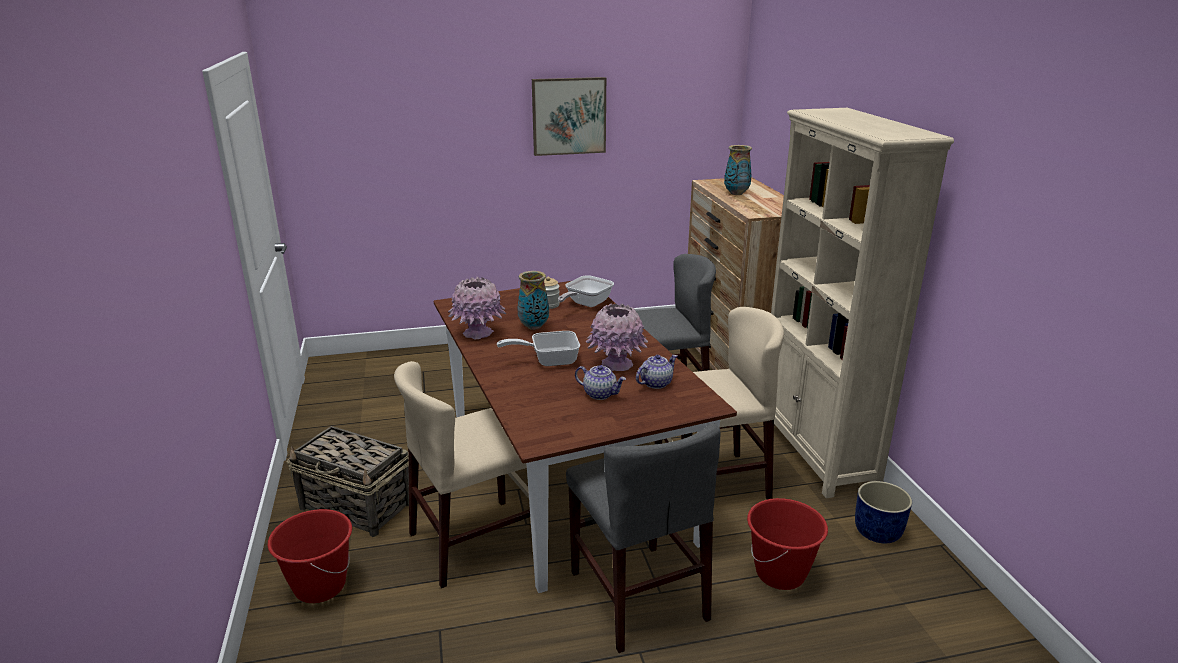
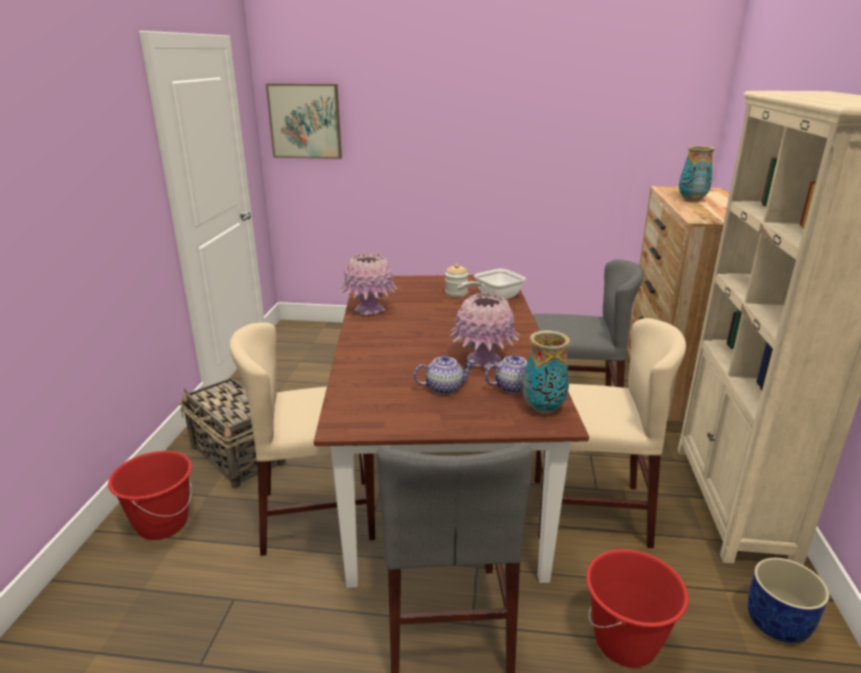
camera: 20 degrees right, 0 degrees up
(534, 326) = (427, 311): vase -> vase (543, 408)
(548, 360) = (417, 344): frying pan -> none
(569, 116) = (530, 113): picture -> picture (305, 121)
(600, 394) = (444, 388): teapot -> teapot turned 60 degrees counterclockwise

